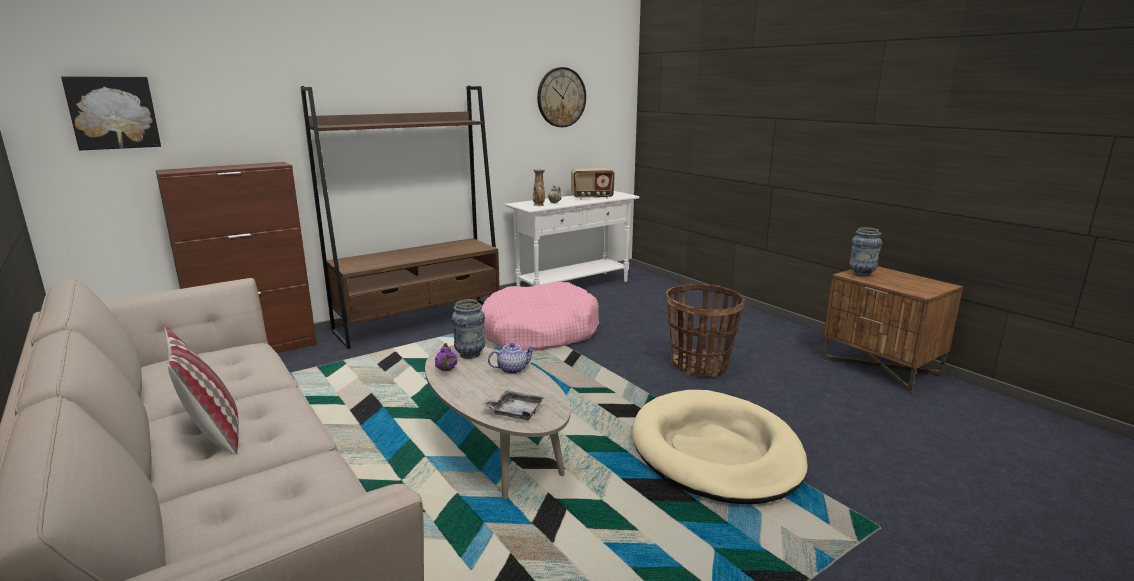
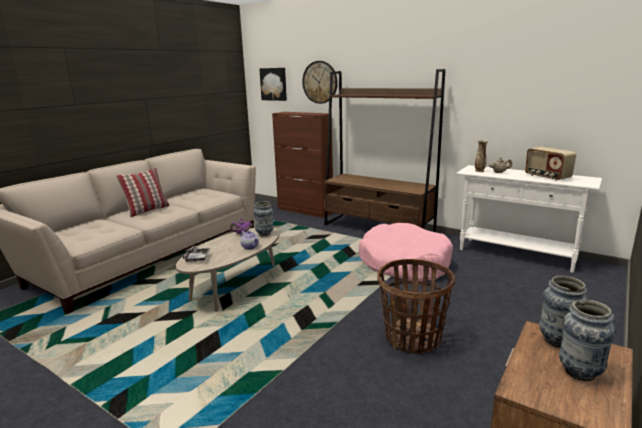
camera: 70 degrees right, 0 degrees up
(561, 97) = (546, 77): wall clock -> wall clock (320, 82)
(715, 452) = (265, 364): beige dog bed -> none
(898, 278) = (579, 372): none -> vase

